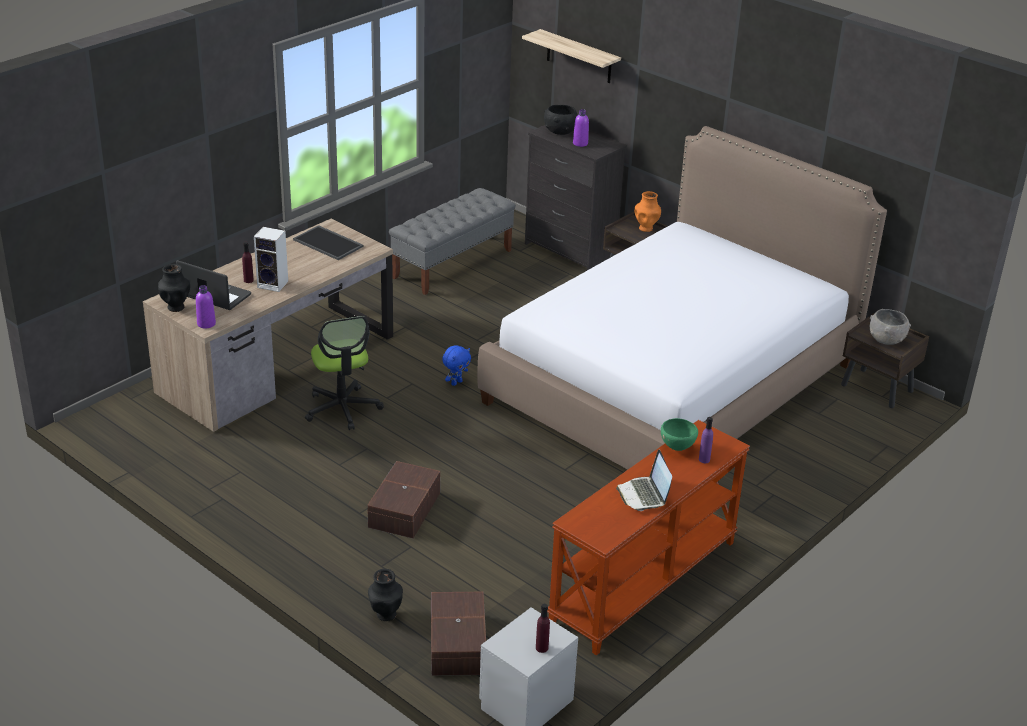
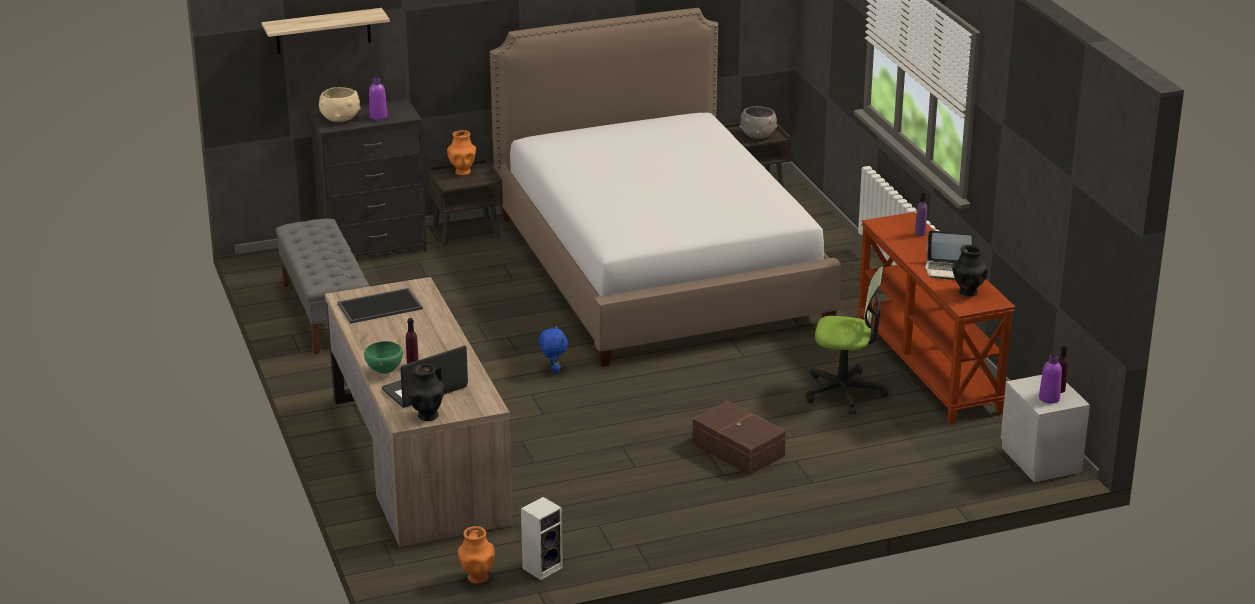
camera: 60 degrees left, 5 degrees down
(134, 438) = (477, 578): none -> orange vase
(206, 324) = (480, 405): purple bottle -> purple bottle (1049, 398)
(274, 284) = (436, 353): speaker -> speaker (543, 567)
(342, 408) = (539, 442): office chair -> office chair (844, 392)
(385, 614) = (883, 497): black vase -> black vase (967, 292)
(456, 645) = (947, 473): brown storage box -> none
(560, 131) = (340, 119): black bowl -> beige bowl
(677, 448) = (895, 239): green bowl -> green bowl (384, 372)

